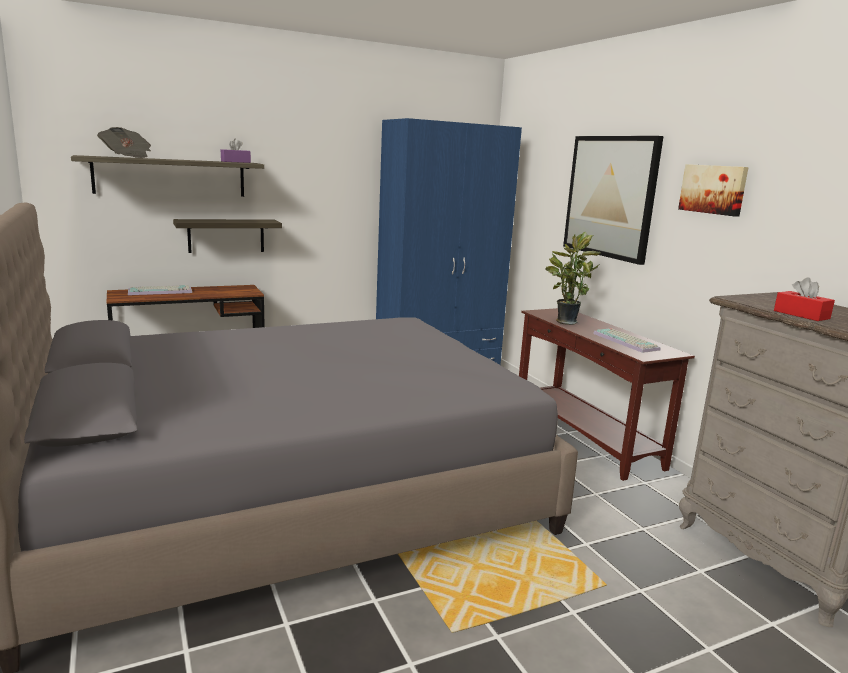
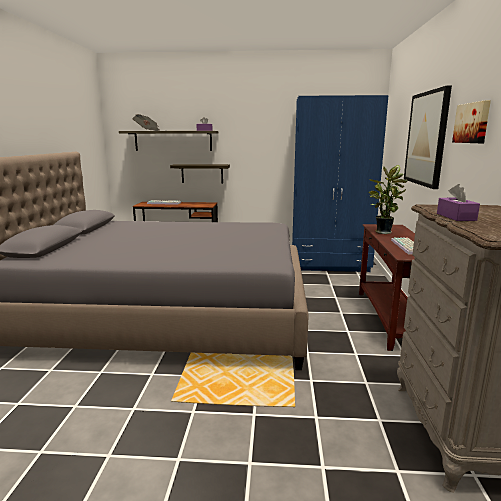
camera: 30 degrees right, 0 degrees up
(801, 315) = (456, 217): red tissue box -> purple tissue box

